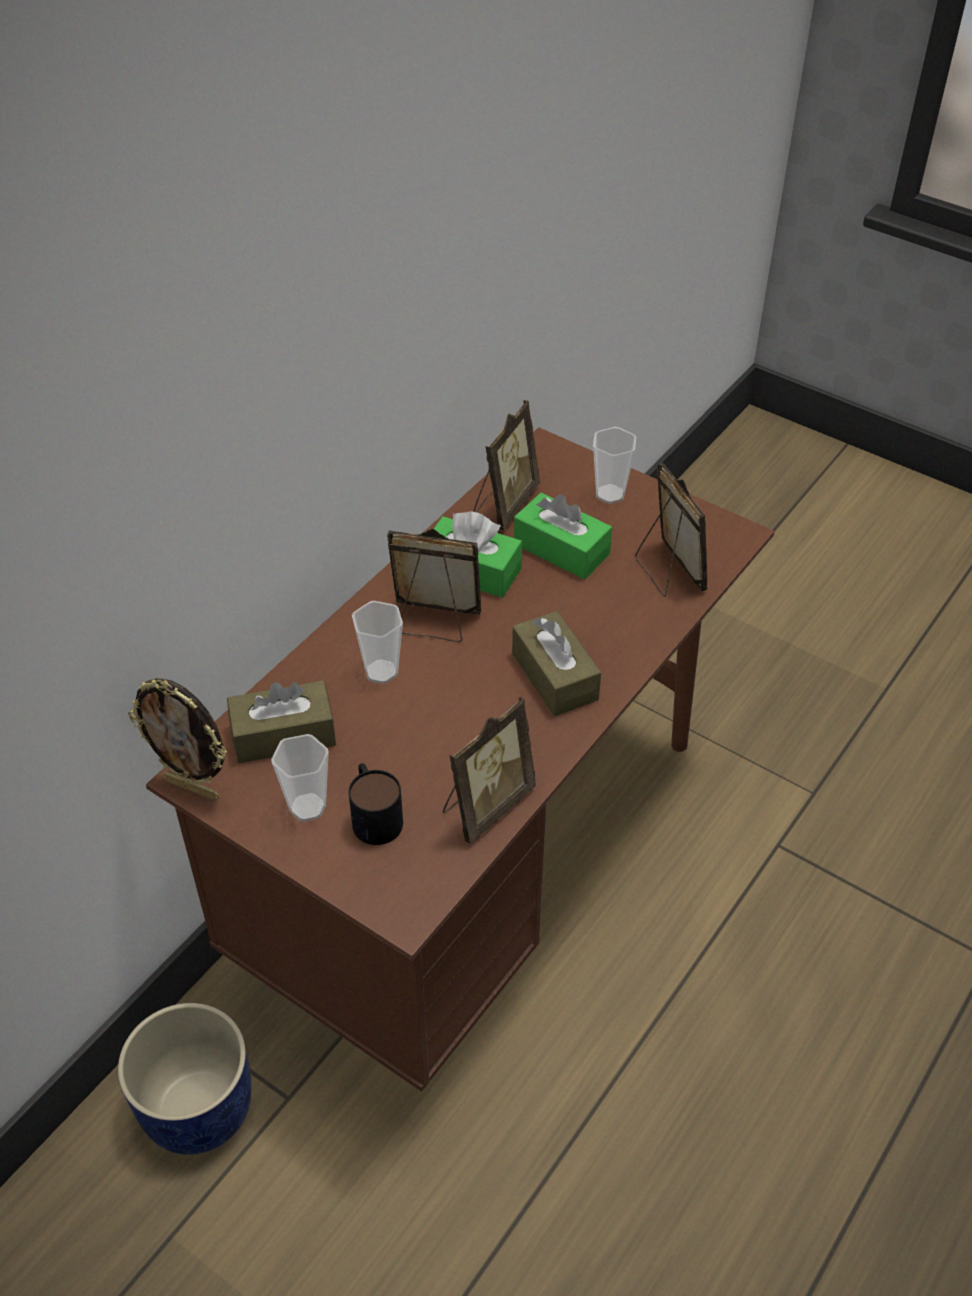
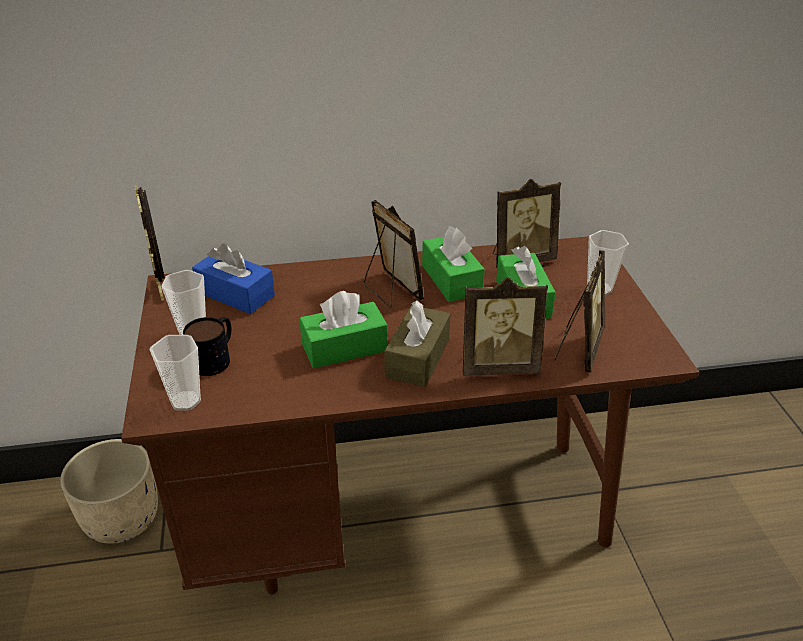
camera: 45 degrees right, 10 degrees down
(196, 1109) = (121, 518): blue planter -> beige planter
(284, 735) = (235, 294): brown tissue box -> blue tissue box
(381, 672) = (326, 296): cup -> cup (185, 401)
(477, 713) = (344, 347): none -> green tissue box
(485, 805) = (275, 394): picture frame -> picture frame (498, 365)

